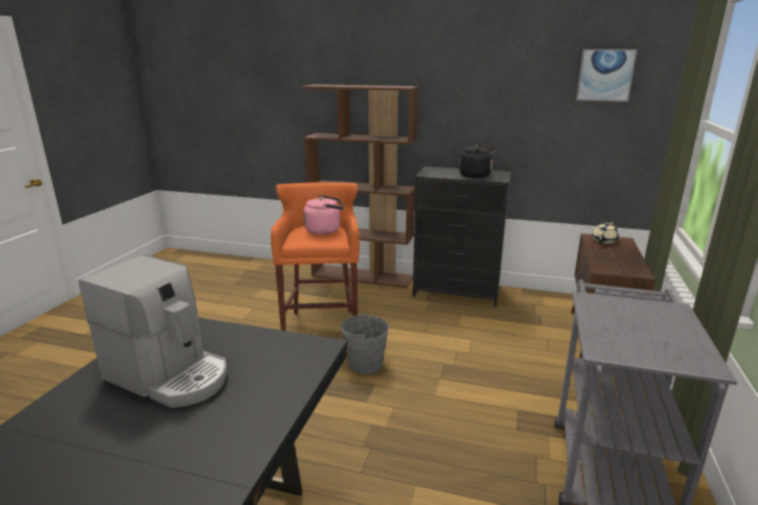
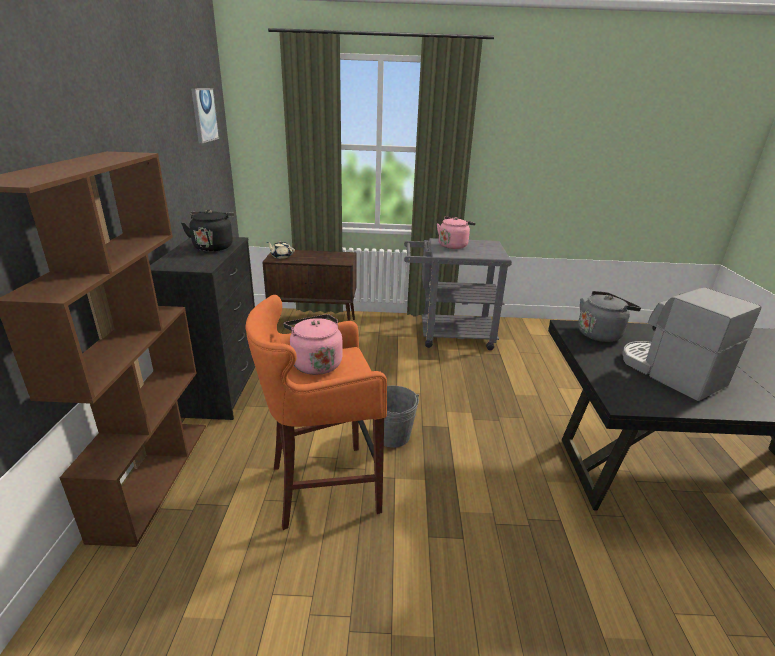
camera: 105 degrees left, 5 degrees up
(170, 376) = (669, 372): coffee machine -> coffee machine turned 45 degrees counterclockwise
(286, 364) = (600, 334): none -> grey kettle
(649, 317) = (453, 245): none -> pink kettle

